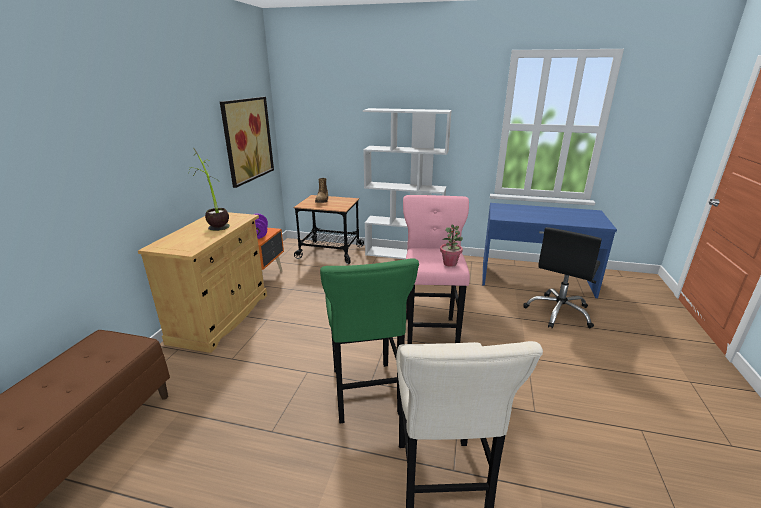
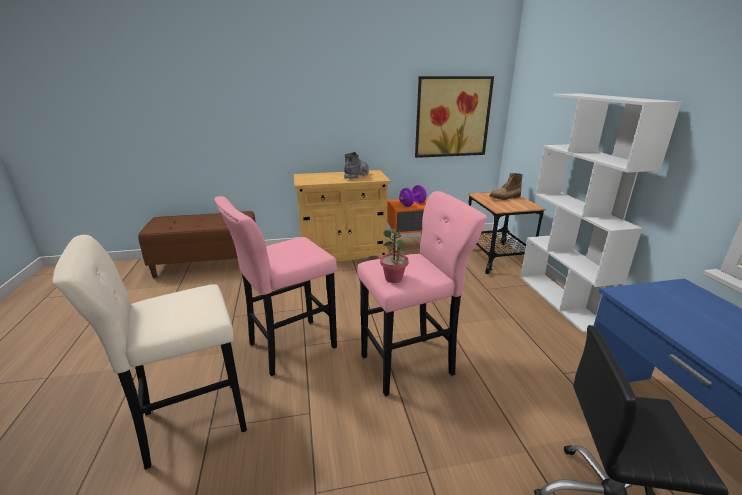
camera: 65 degrees right, 0 degrees up
(215, 223) = (356, 175): potted plant -> grey boot
(366, 395) = (288, 347): green stool -> pink stool

